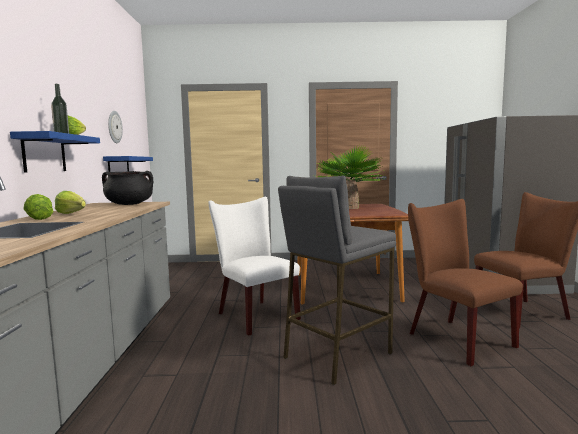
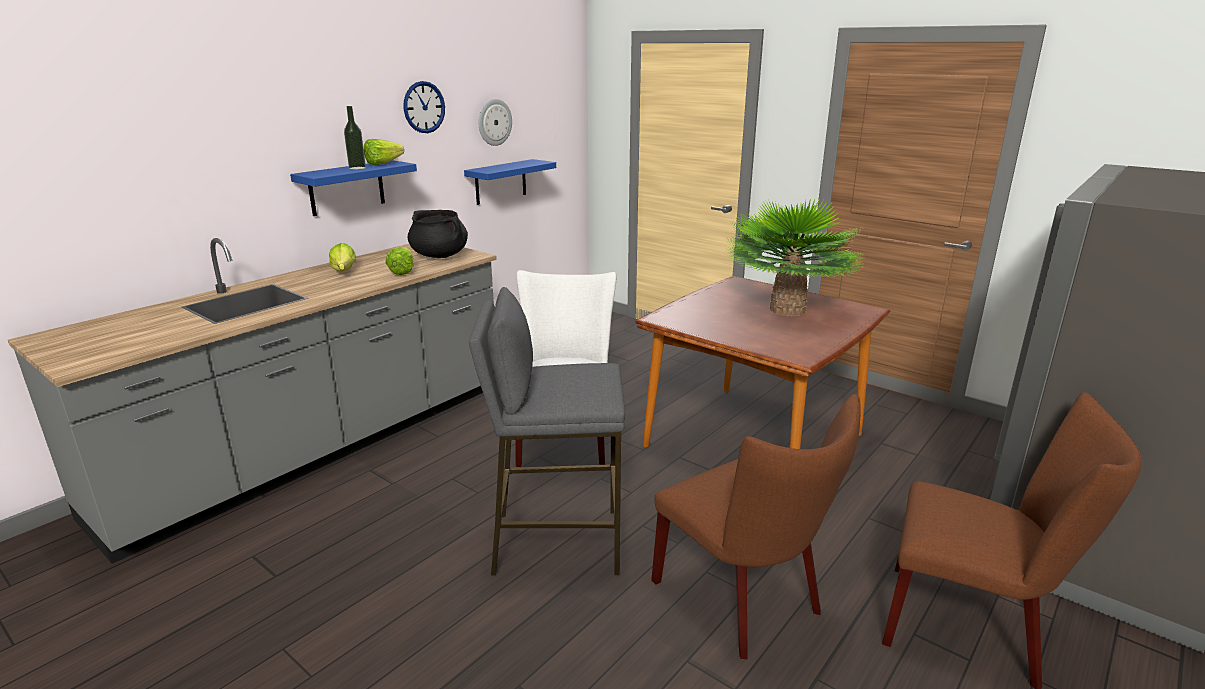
camera: 40 degrees right, 15 degrees up
(39, 218) = (304, 275): lettuce -> lettuce (405, 270)
(83, 104) = (424, 107): none -> wall clock
(454, 338) = (744, 601): brown chair -> brown chair turned 135 degrees clockwise

